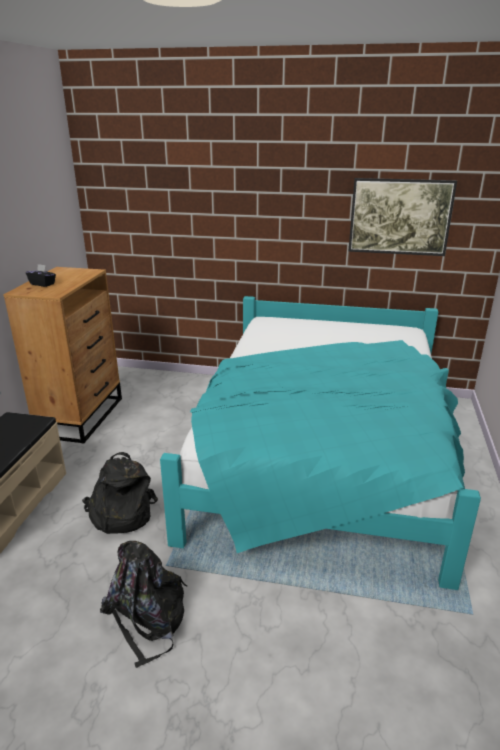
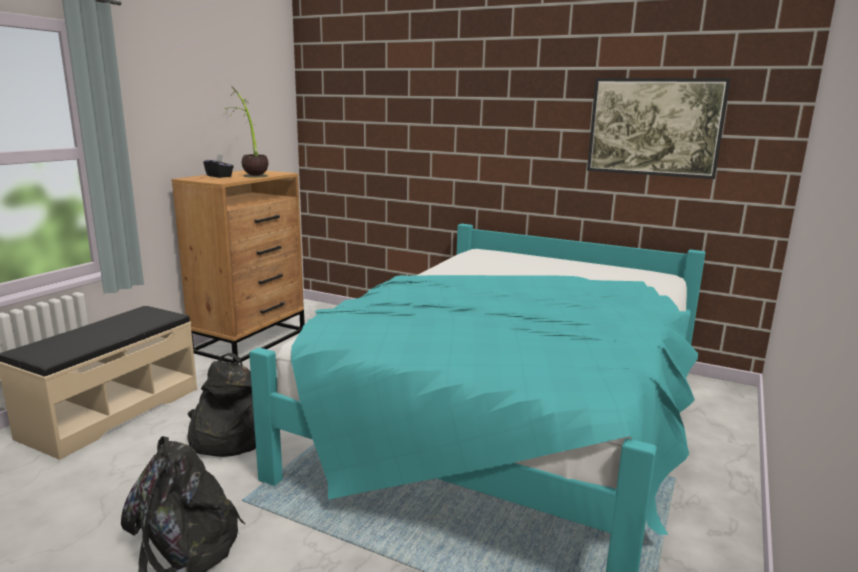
camera: 15 degrees right, 10 degrees down
(66, 277) = (250, 174): none -> potted plant

